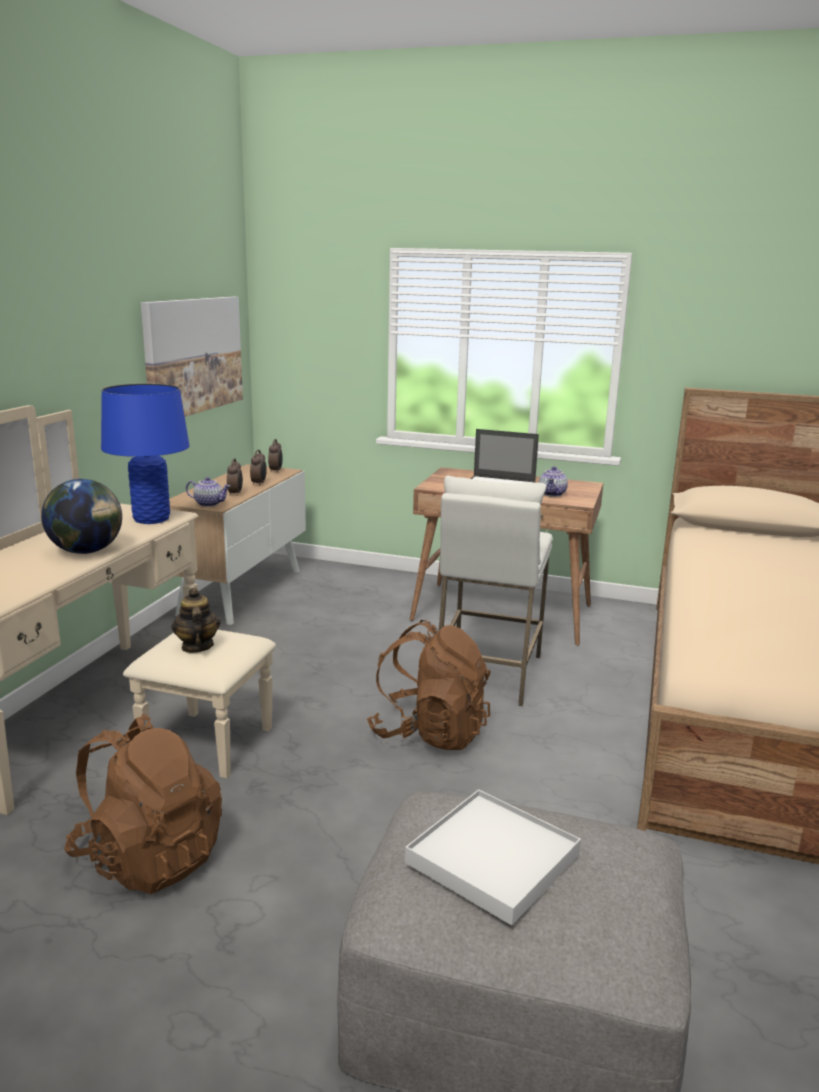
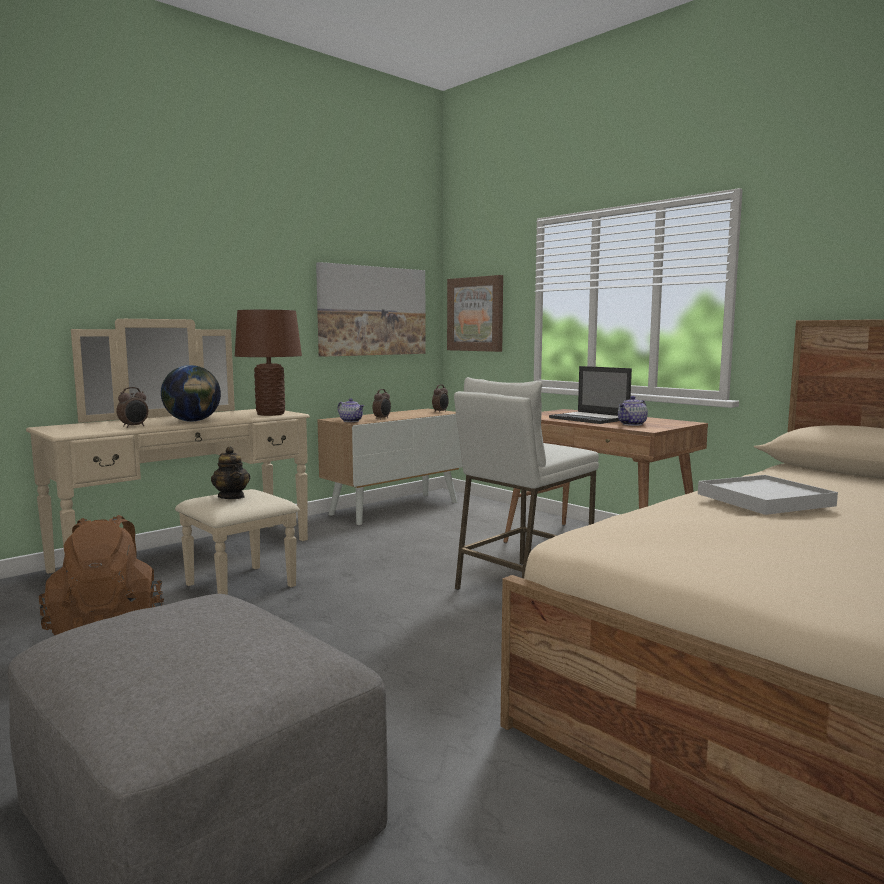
camera: 30 degrees right, 10 degrees down
(151, 519) = (270, 414): blue table lamp -> brown table lamp
(197, 646) = (231, 497): teapot -> teapot turned 135 degrees clockwise
(259, 484) = (412, 416): alarm clock -> alarm clock (134, 426)
(302, 351) = (475, 314): none -> picture
(429, 733) = (411, 613): brown backpack -> none
(493, 859) = (164, 628): white tray -> white tray (765, 500)

